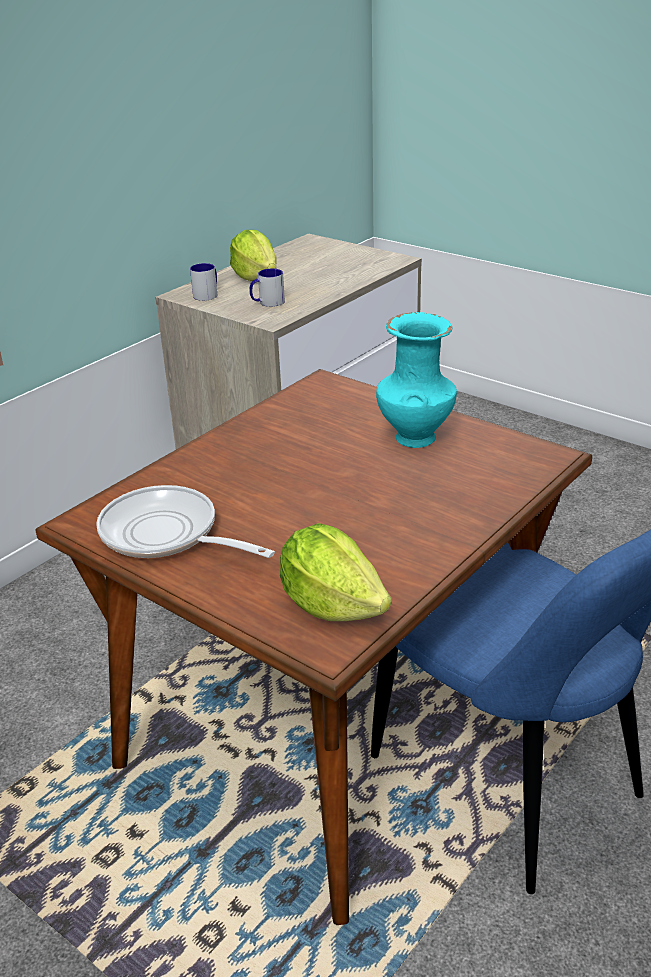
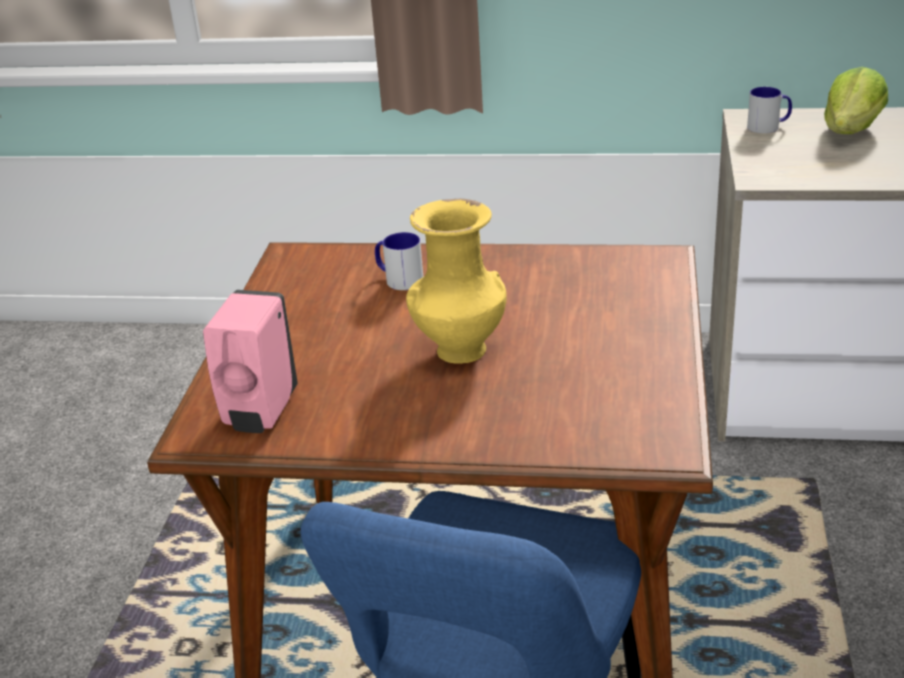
camera: 60 degrees right, 0 degrees up
(167, 535) = (301, 296): frying pan -> none
(267, 303) = (798, 160): mug -> mug (398, 279)
(332, 604) = (260, 413): lettuce -> pink soap dispenser
(349, 490) = (459, 351): none -> yellow vase
(415, 437) = (606, 349): turquoise vase -> none

